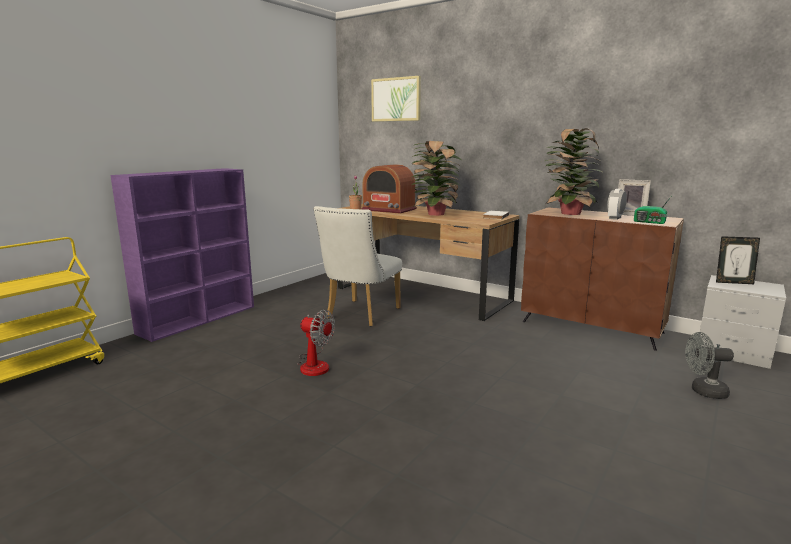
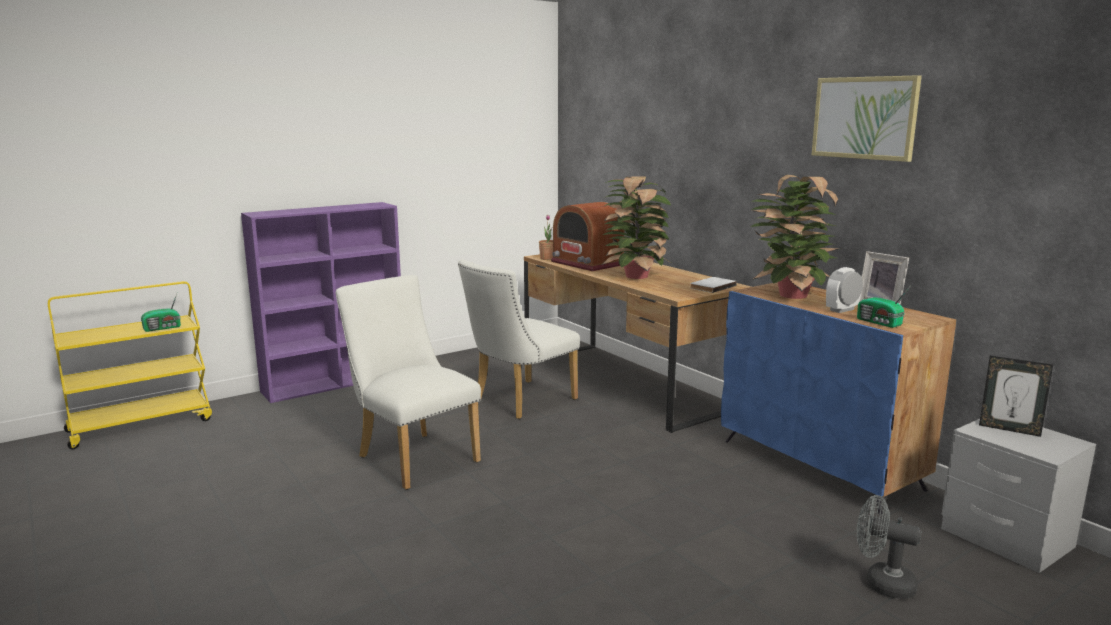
camera: 20 degrees right, 0 degrees up
(53, 281) = (163, 328): none -> radio
(314, 364) = (412, 457): fan -> white chair
(396, 99) = (618, 111): picture -> picture (864, 118)
(592, 327) = (820, 465): brown cabinet -> blue cabinet

